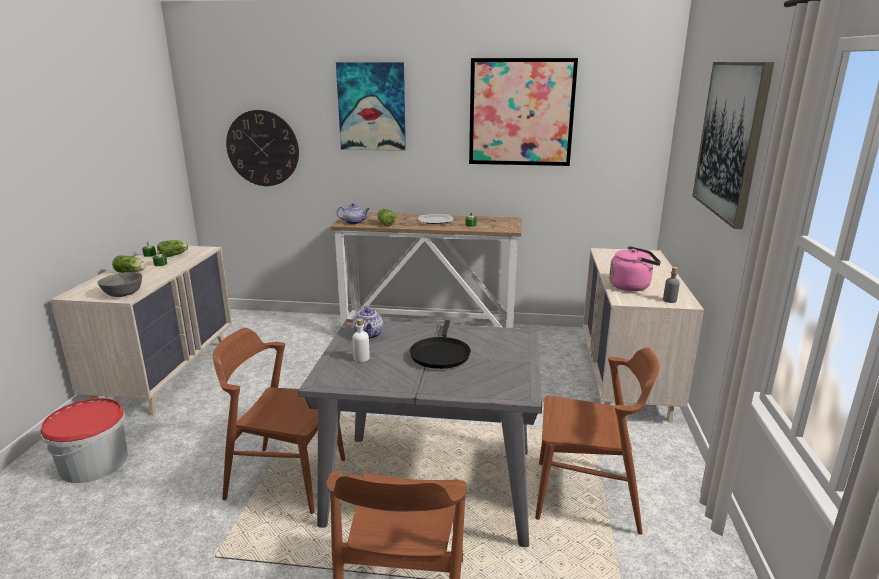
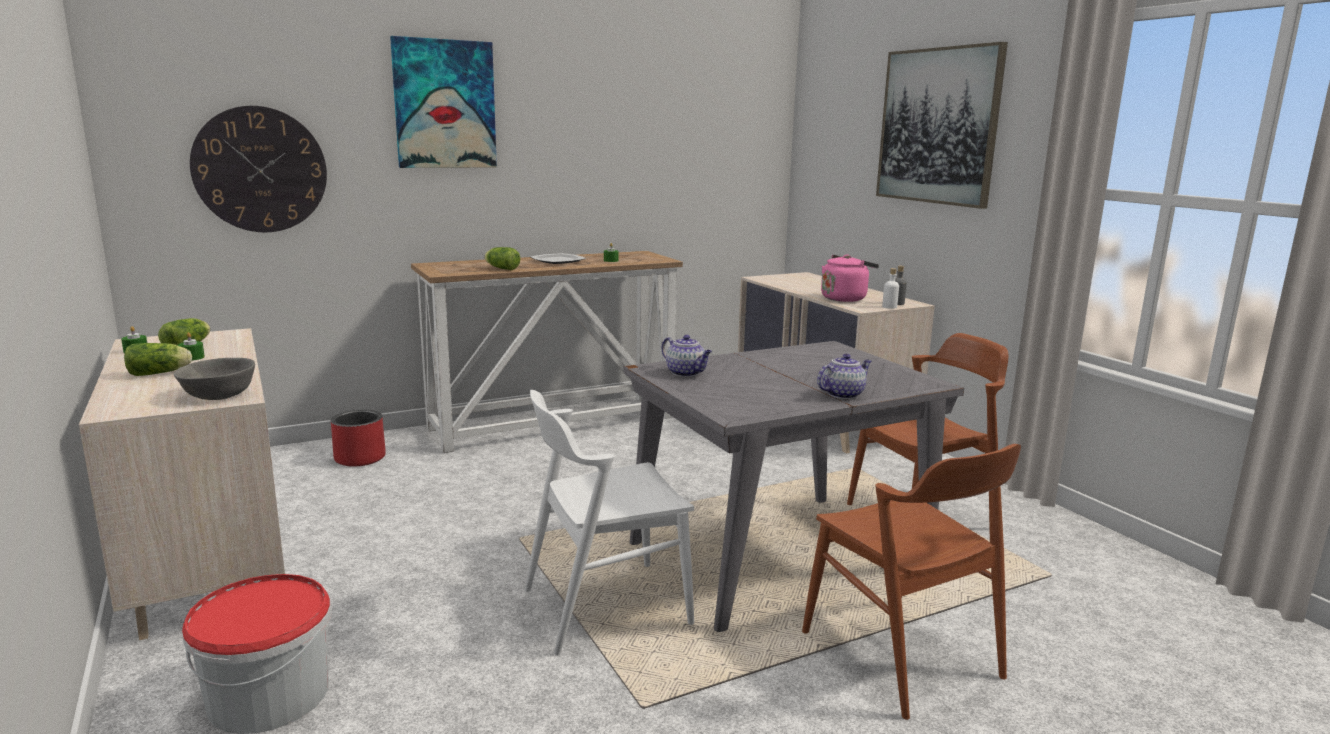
camera: 35 degrees left, 5 degrees down
(286, 479) = (605, 606): brown chair -> white chair
(298, 330) = (360, 458): none -> red planter
(354, 222) = (455, 271): teapot -> teapot (843, 394)
(361, 358) = (726, 390): white bottle -> white bottle (889, 307)
(440, 354) = (795, 372): black frying pan -> none
(521, 112) = (639, 115): picture -> none

